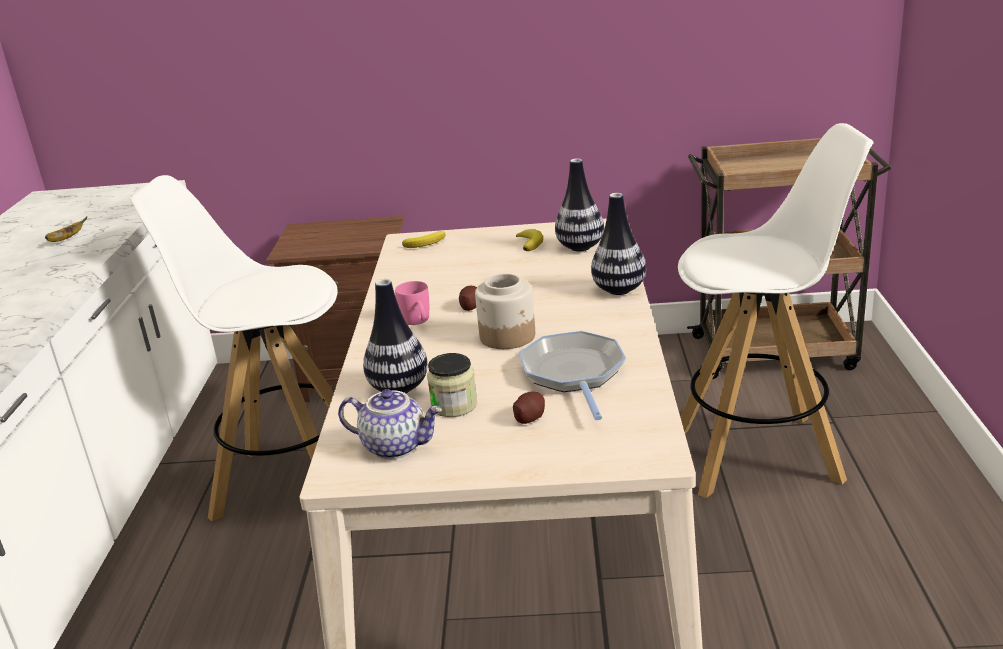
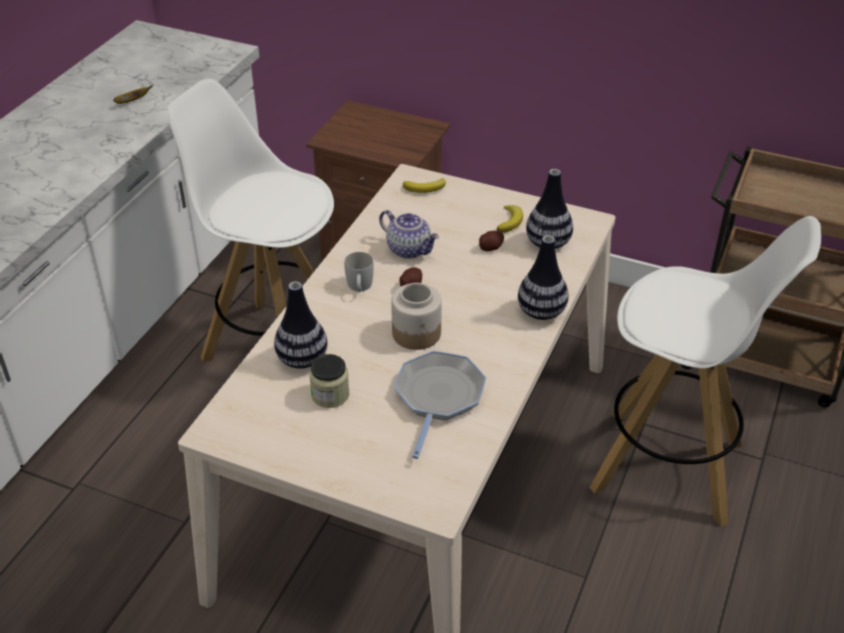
camera: 20 degrees right, 15 degrees up
(396, 446) = (266, 419): teapot -> teapot (410, 249)
(417, 321) = (359, 288): pink mug -> white mug
(530, 417) = (375, 430): potato -> potato (491, 247)

